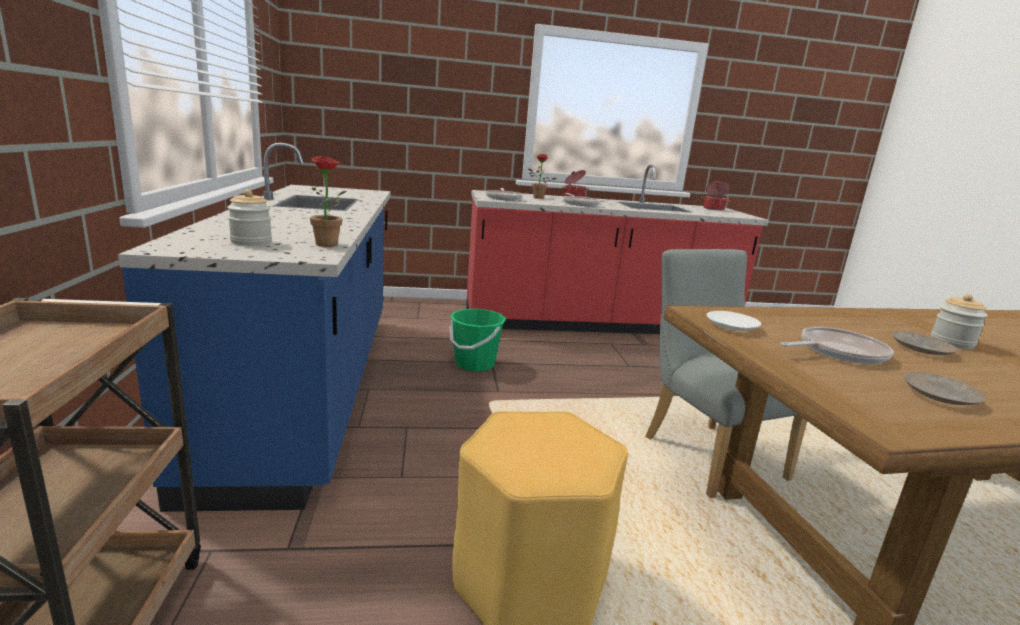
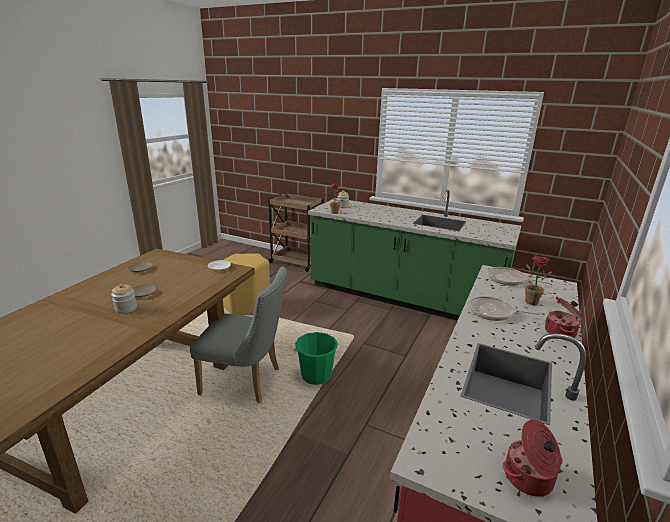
camera: 125 degrees right, 5 degrees up
(312, 385) = (402, 298): blue counter -> green counter
(474, 364) = (406, 348): green bucket -> green bucket (316, 375)
(838, 352) = (176, 274): frying pan -> none

